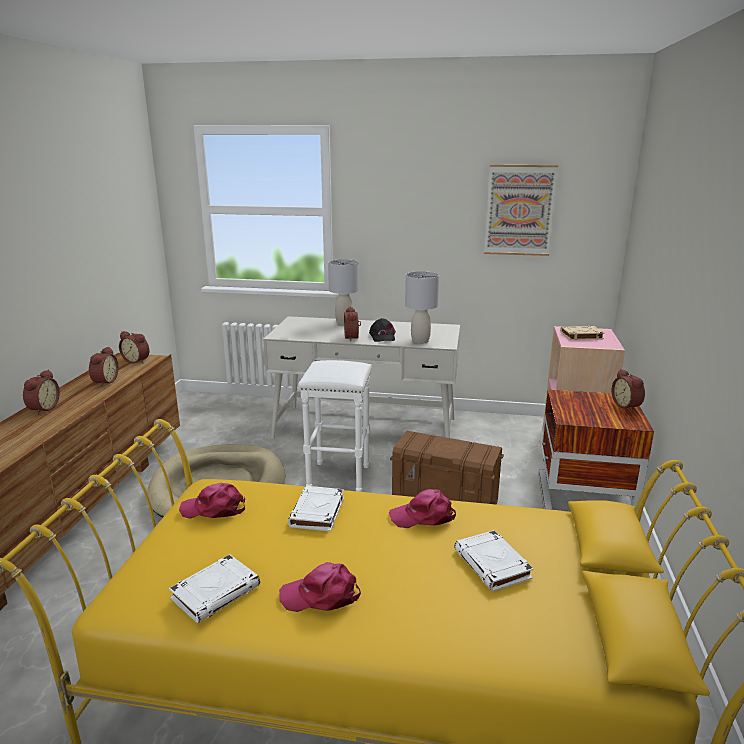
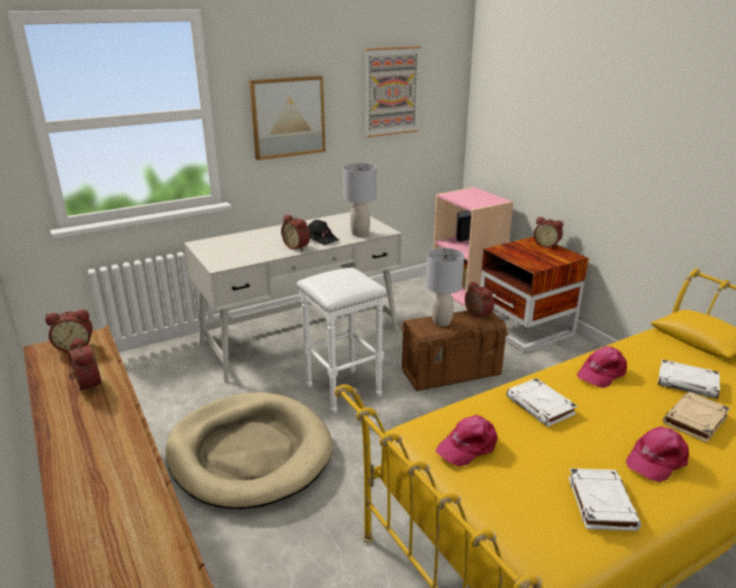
camera: 40 degrees left, 5 degrees up
(42, 409) = (70, 448): alarm clock -> alarm clock (476, 315)
(344, 323) = (258, 234): grey table lamp -> grey table lamp (442, 322)
(401, 224) = (288, 117): none -> picture
(581, 336) = (468, 197): beige book -> beige book (695, 420)

